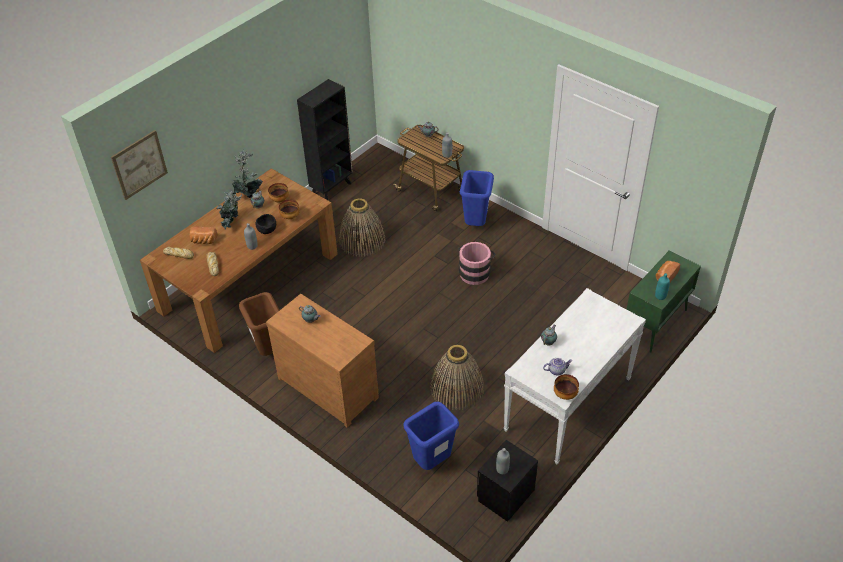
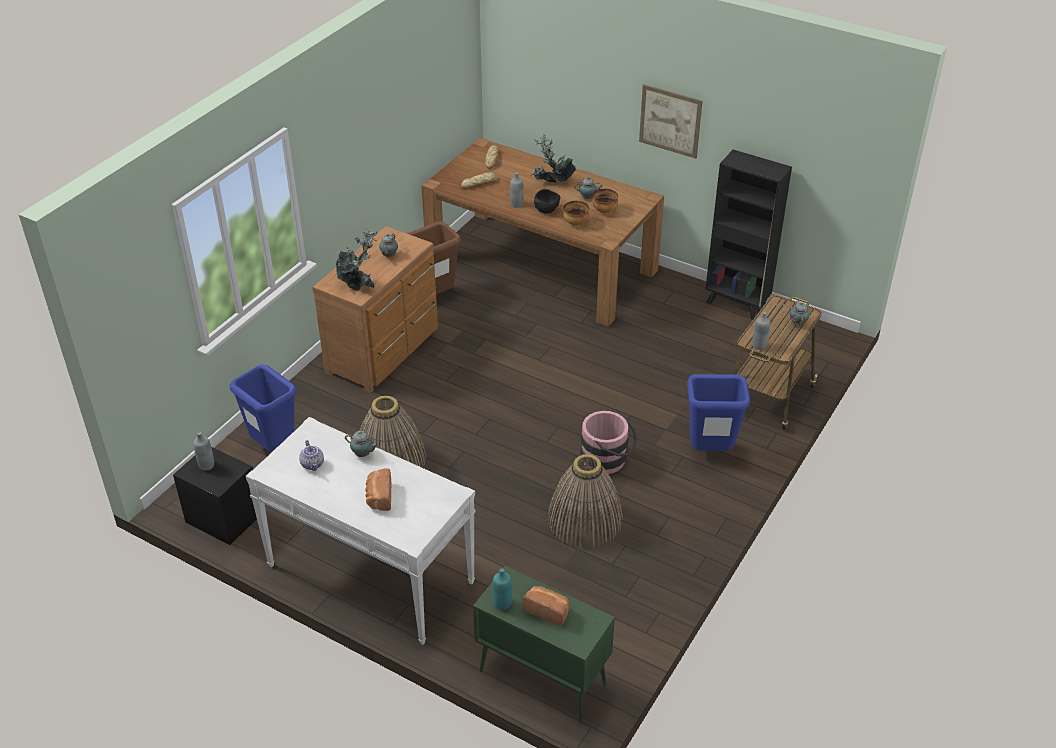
camera: 80 degrees right, 5 degrees down
(139, 164) = (515, 43): picture -> picture (670, 121)
(203, 241) = (517, 171): bread -> bread (379, 497)
(249, 194) = (608, 187): potted plant -> potted plant (359, 286)
(362, 240) = (640, 344): basket -> basket (585, 519)
(565, 394) = (271, 474): bowl -> none

